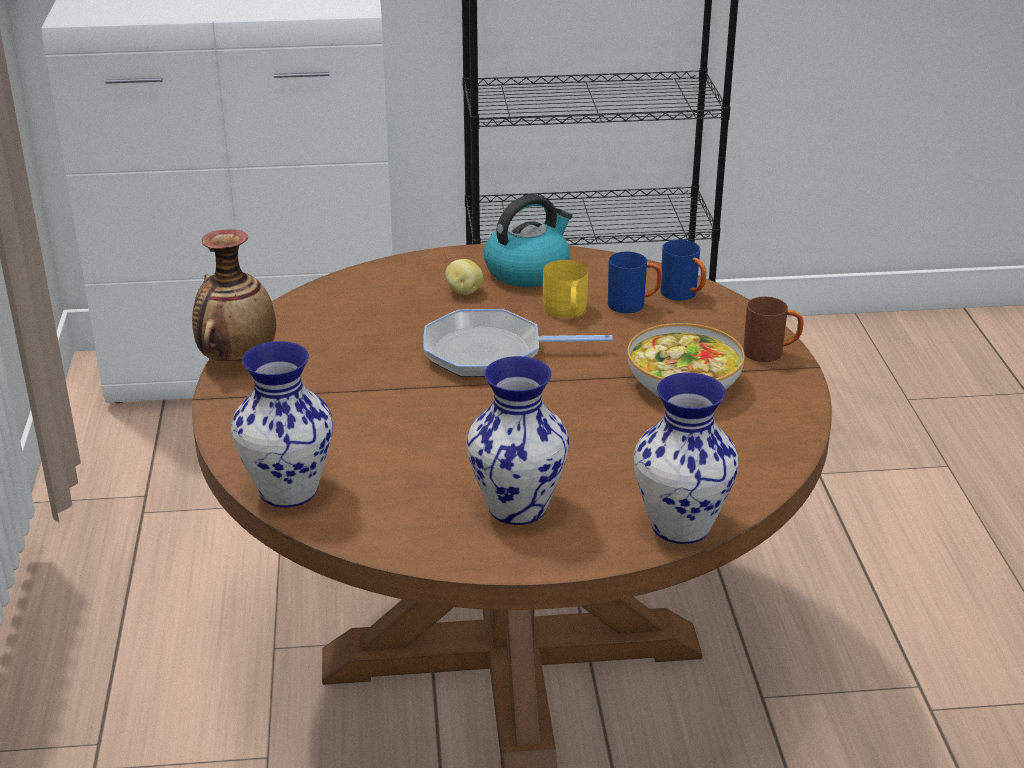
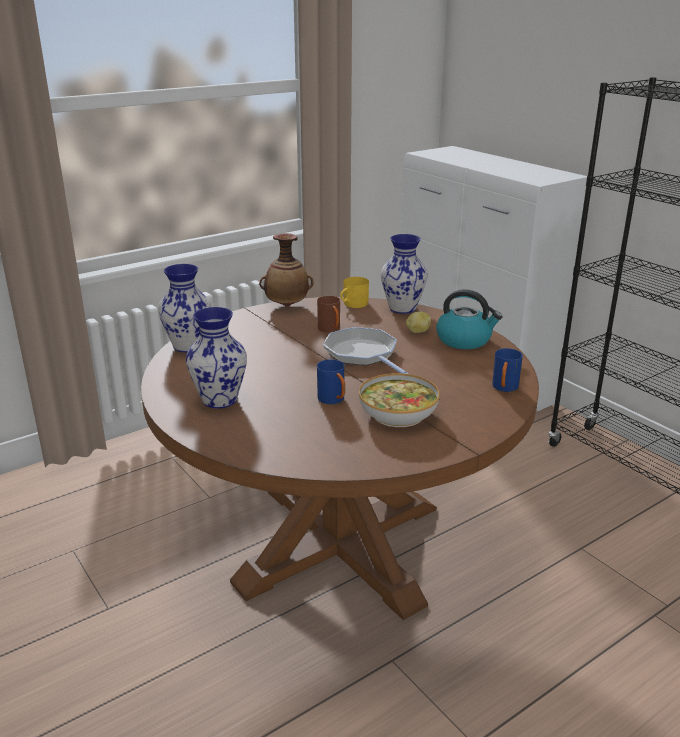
camera: 60 degrees right, 5 degrees down
(565, 311) = (434, 361): yellow mug -> yellow mug (352, 304)
(633, 305) = (469, 377): blue mug -> blue mug (334, 400)
(679, 526) = (240, 449): vase -> vase (402, 308)
(771, 353) = (472, 433): brown mug -> brown mug (331, 330)

